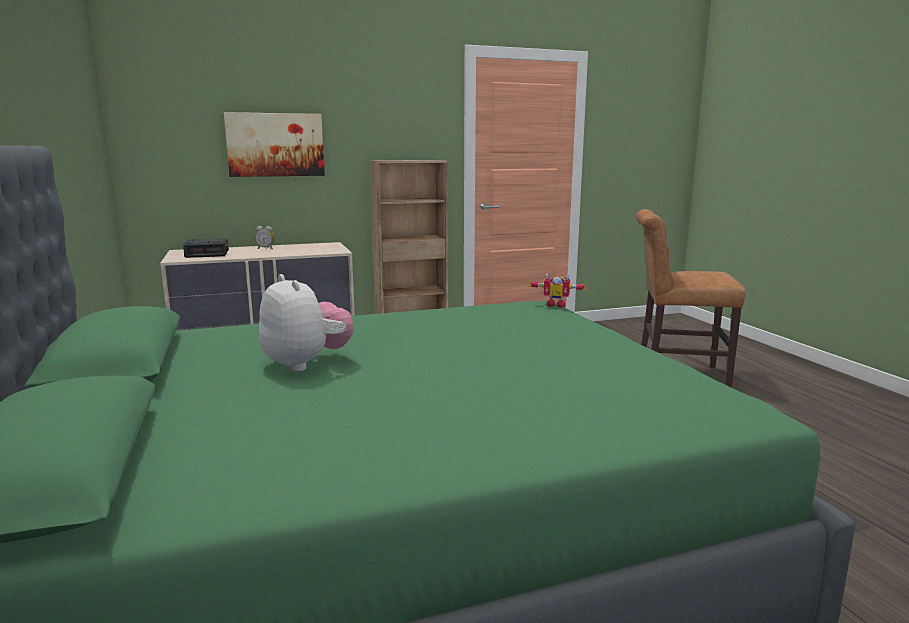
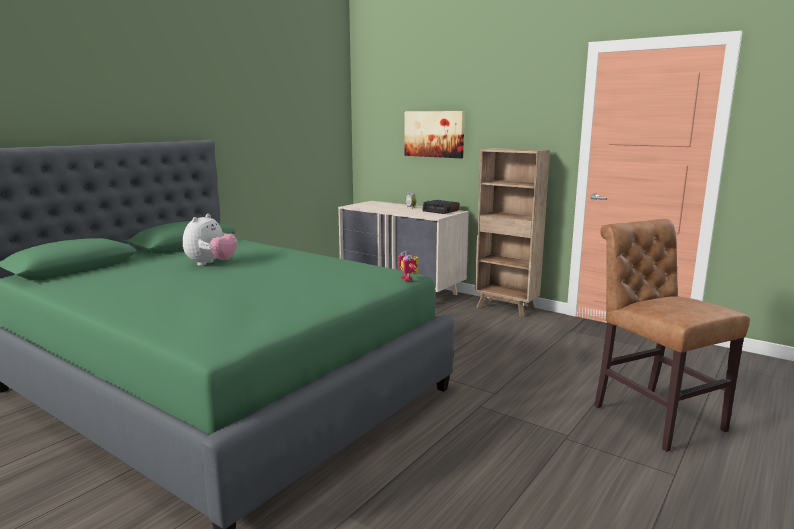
camera: 55 degrees right, 0 degrees up
(208, 254) = (374, 205): alarm clock -> alarm clock (441, 211)

